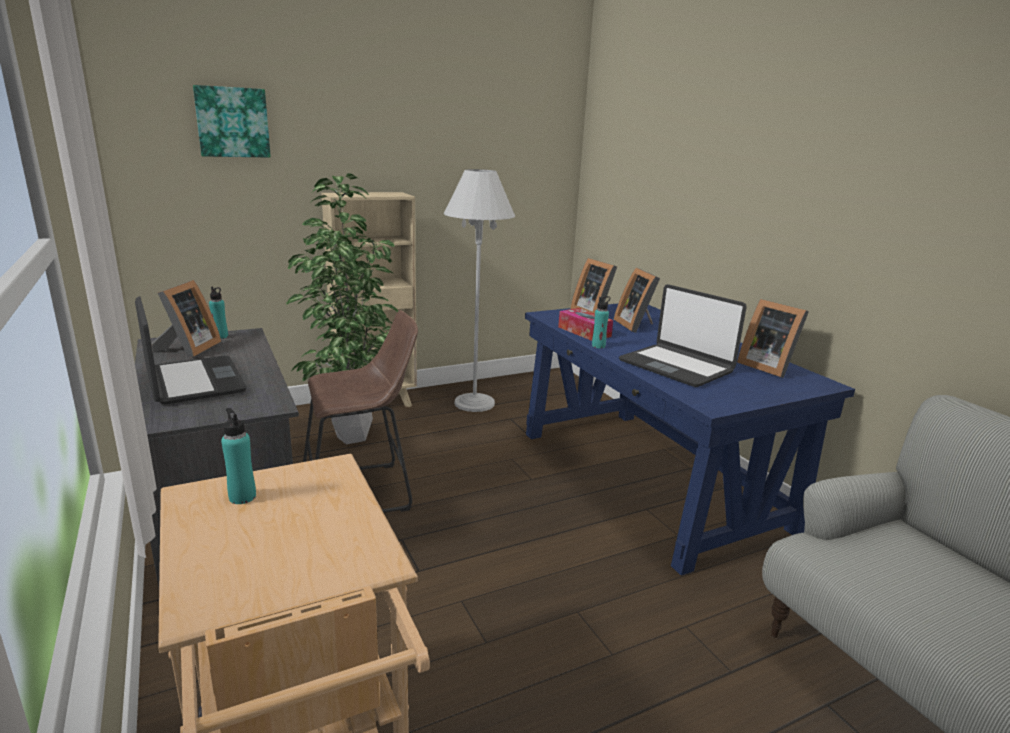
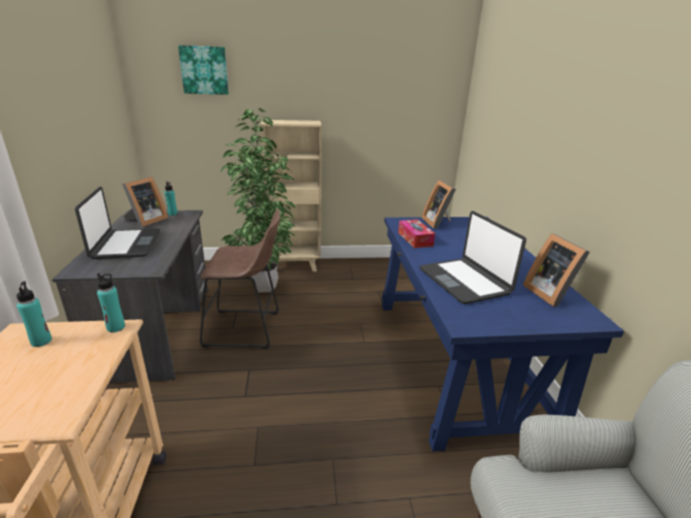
camera: 20 degrees right, 5 degrees up
(474, 403) = (360, 275): white floor lamp -> none
(598, 346) = (415, 253): turquoise bottle -> turquoise bottle (116, 327)
(636, 325) = (464, 238): picture frame -> none

